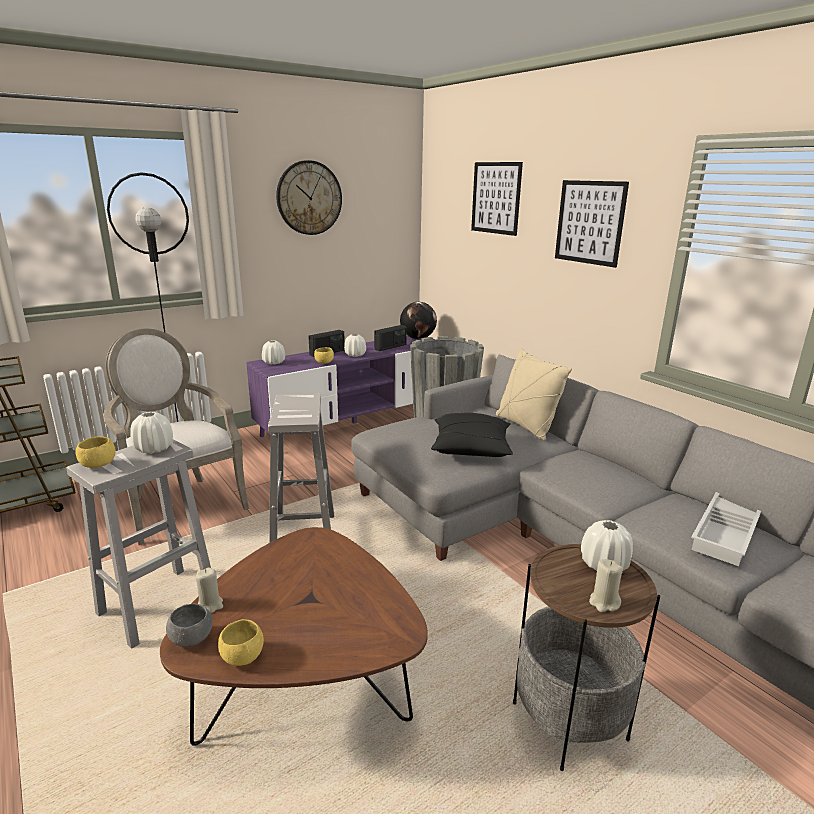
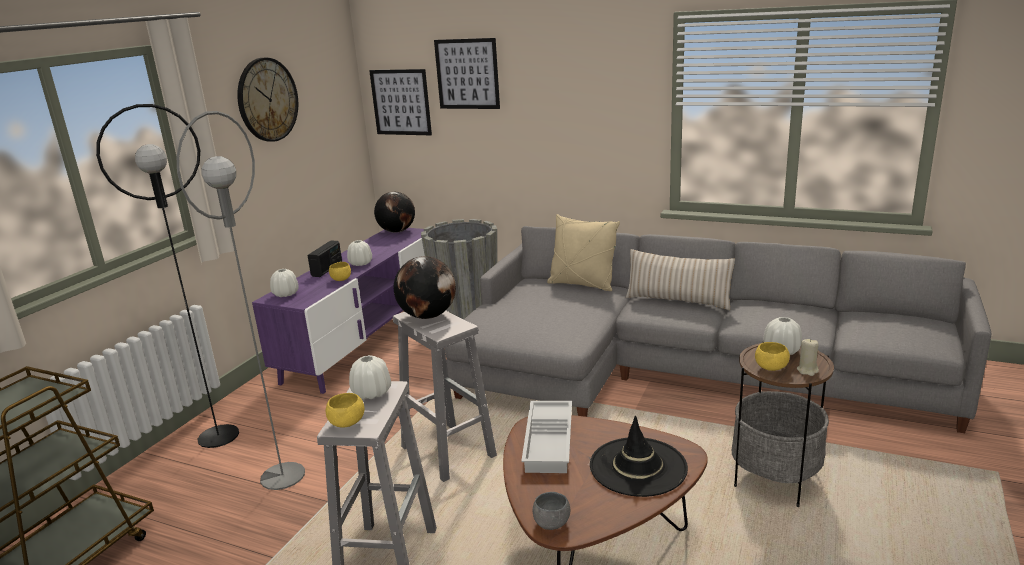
camera: 30 degrees left, 0 degrees up
(181, 504) = (283, 475): armchair -> grey floor lamp
(210, 605) = (530, 499): beige candle -> none
(242, 656) = (604, 514): yellow bowl -> yellow bowl (771, 367)
(298, 403) = (428, 316): none -> globe
(338, 624) = (638, 467): none -> black hat
(390, 347) = (384, 246): radio -> none
(471, 449) = (566, 315): black pillow -> none
(589, 222) = (582, 89): picture -> picture (401, 102)
(602, 471) = (678, 300): none -> beige pillow
(727, 534) = (796, 314): white tray -> white tray (550, 442)

